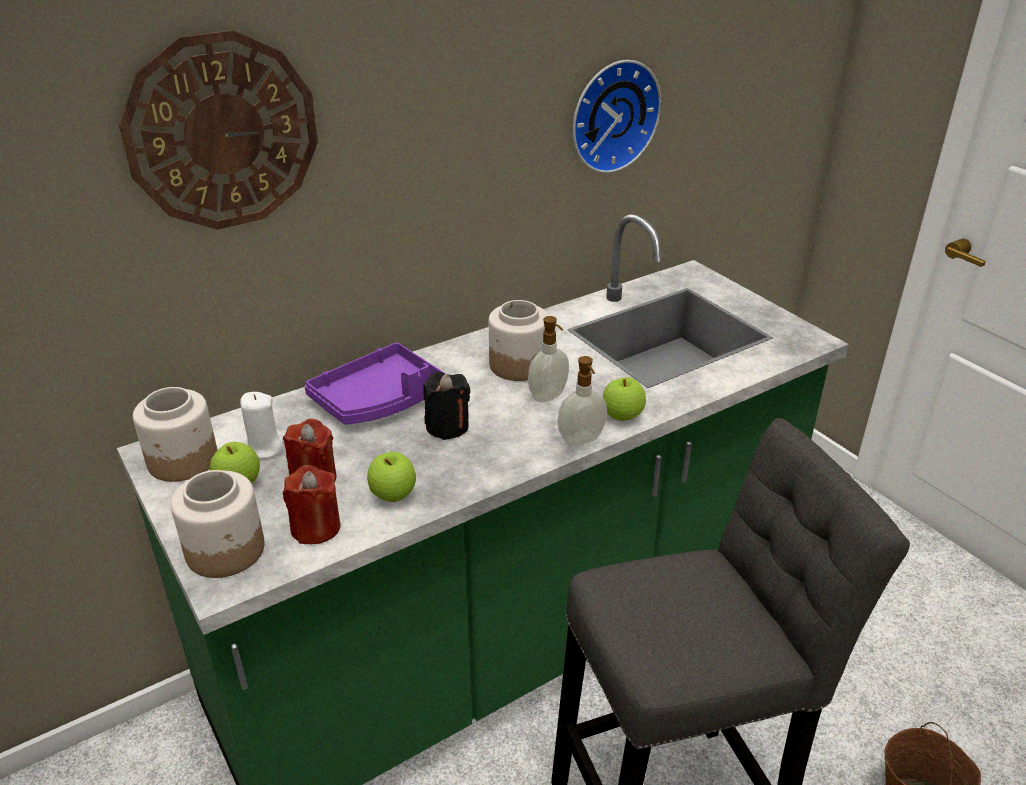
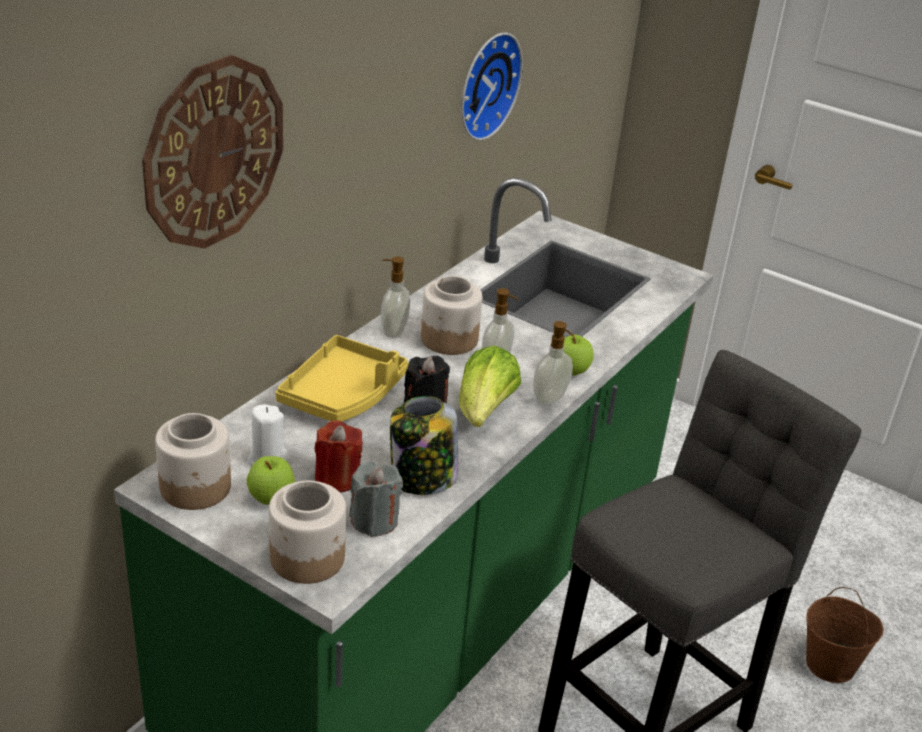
camera: 25 degrees left, 0 degrees up
(315, 528) = (374, 520): red candle -> grey candle
(380, 400) = (344, 394): purple tray -> yellow tray
(393, 495) = (422, 478): apple -> jar
(469, 349) = (393, 331): none -> soap dispenser
(503, 441) = (484, 412): none -> lettuce

